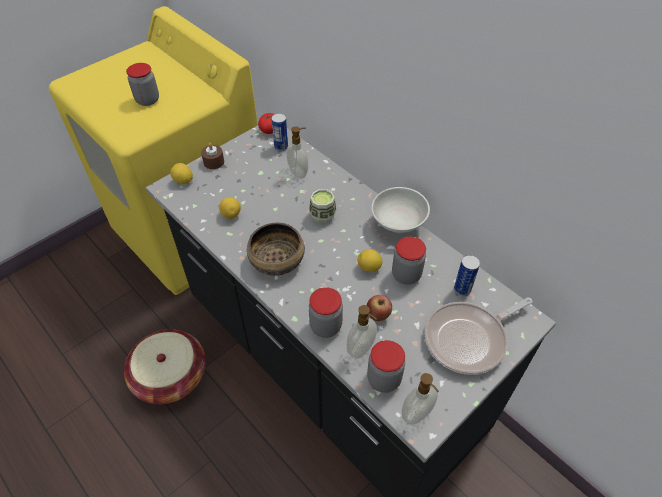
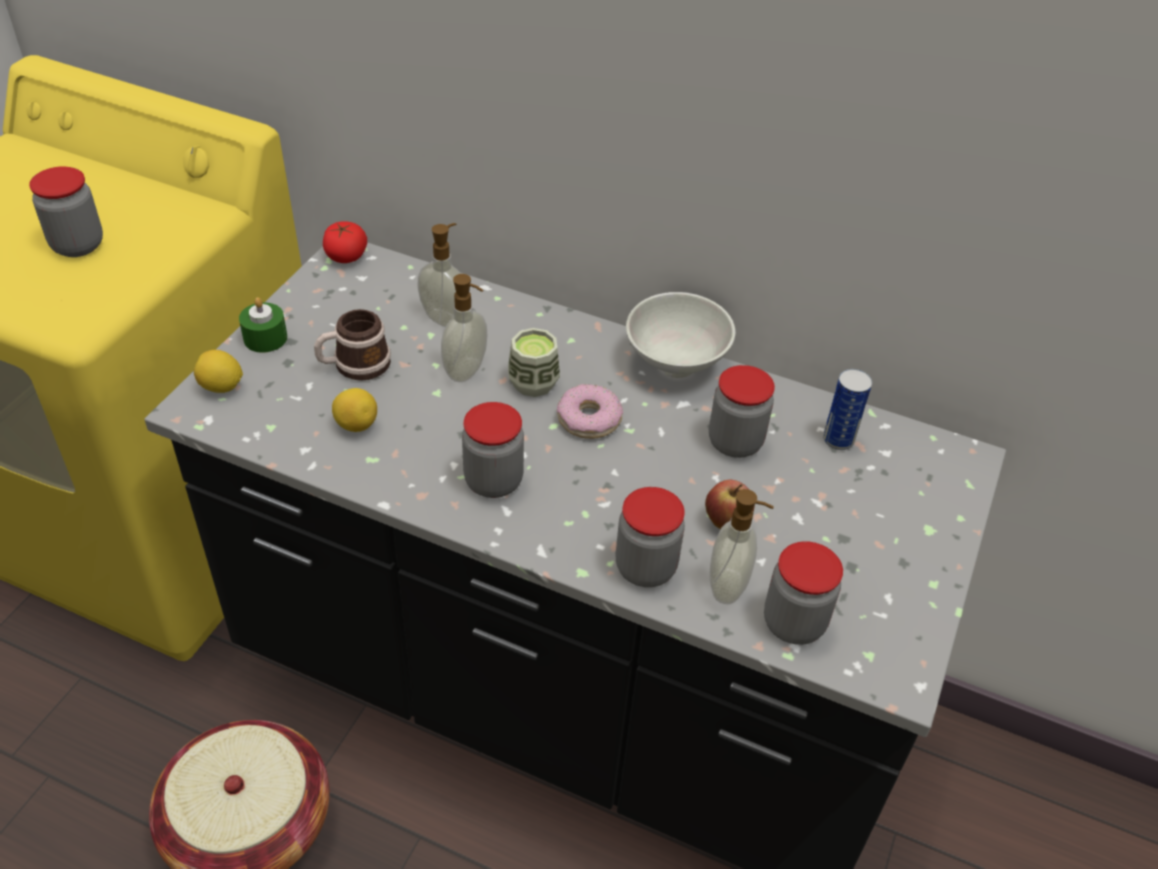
camera: 25 degrees left, 5 degrees down
(214, 162) = (265, 338): brown candle -> green candle
(245, 185) = (354, 365): none -> mug
(277, 260) = (493, 481): bowl -> jar
(281, 147) = (386, 281): can -> none
(339, 242) = (589, 419): none -> donut
(369, 267) = (665, 448): lemon -> none
(417, 414) = (879, 661): soap dispenser -> soap dispenser (467, 371)
(469, 339) = (892, 516): frying pan -> none

